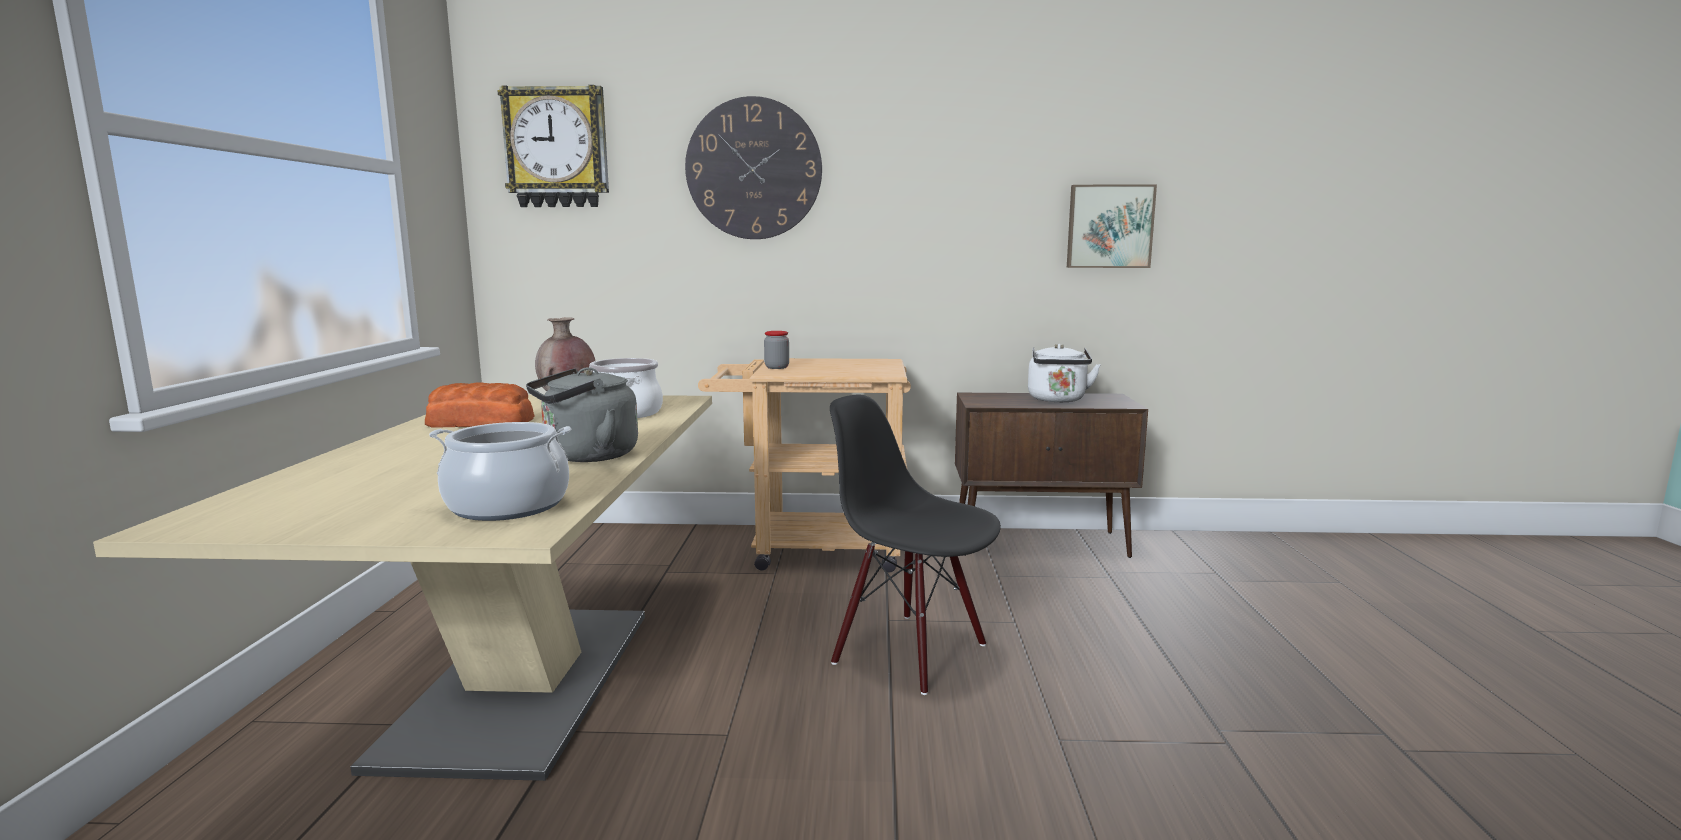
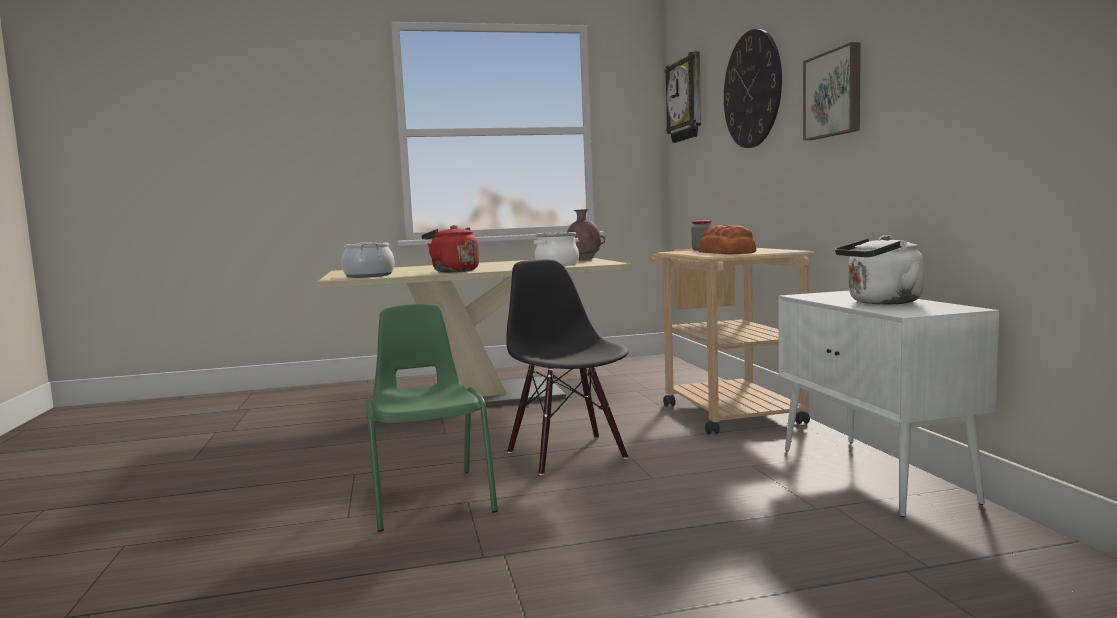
camera: 75 degrees right, 5 degrees down
(480, 422) = (514, 262): bread -> bread (726, 253)
(586, 456) = (453, 271): grey kettle -> red kettle
(911, 652) = (568, 455): black chair -> black chair turned 45 degrees counterclockwise
(1036, 768) = (430, 497): none -> green chair
(1041, 543) = (875, 475): brown cabinet -> white cabinet
(1109, 226) = (986, 80): picture -> picture (834, 94)

